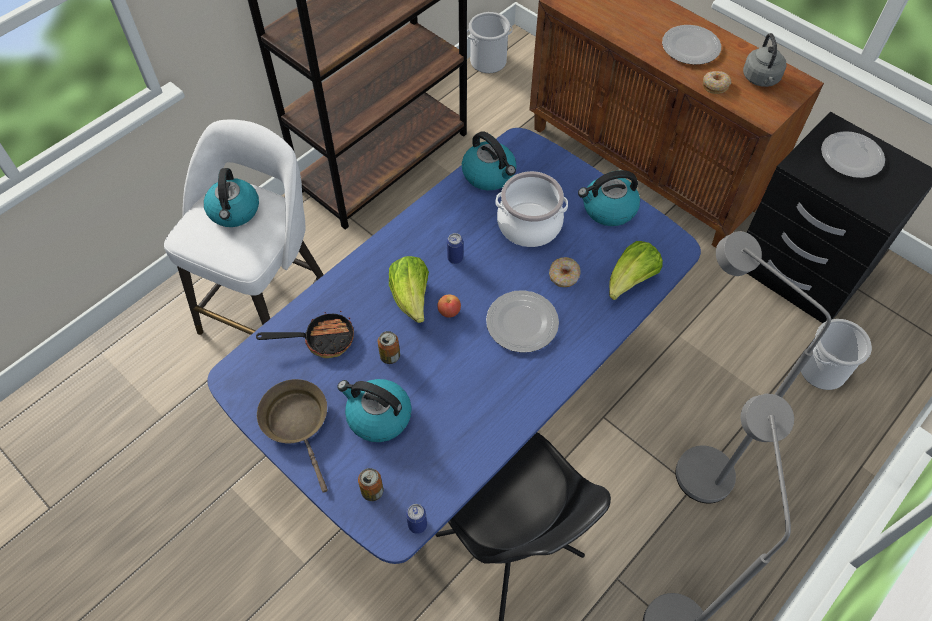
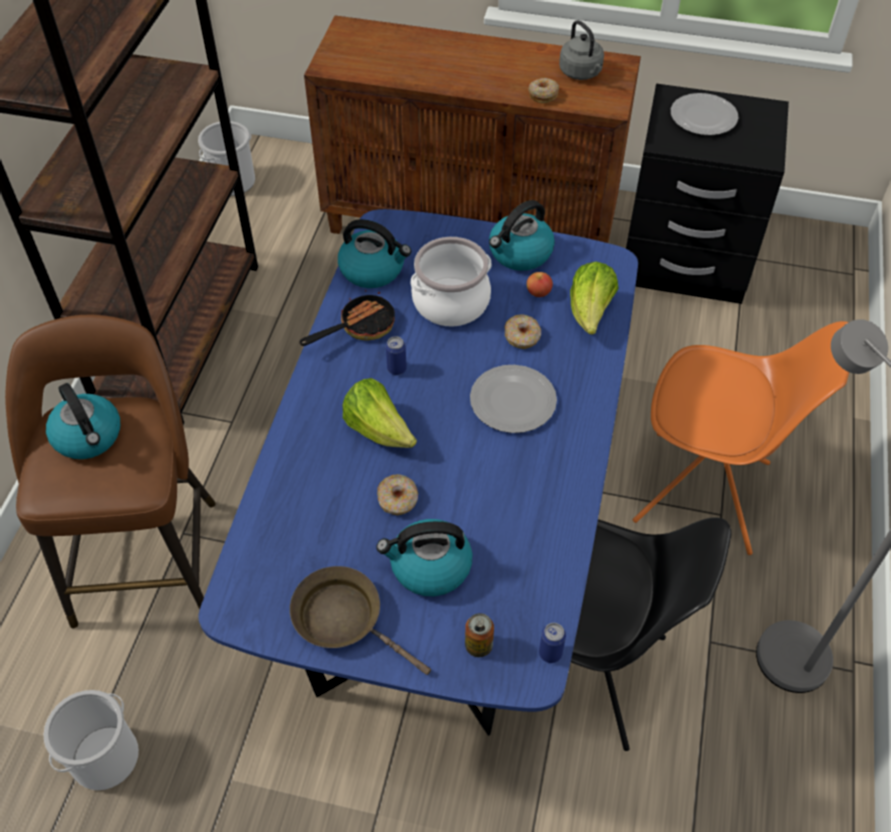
camera: 30 degrees left, 5 degrees down
(270, 309) = (147, 557): white stool -> brown stool
(321, 339) = (308, 519): frying pan -> frying pan (360, 327)
(390, 356) = (398, 499): can -> donut
(449, 311) = (429, 425): apple -> apple (538, 292)
(690, 47) = (492, 67): plate -> none
(691, 464) = (705, 493): grey floor lamp -> orange chair
(822, 370) = (763, 346): bucket -> bucket (105, 758)

